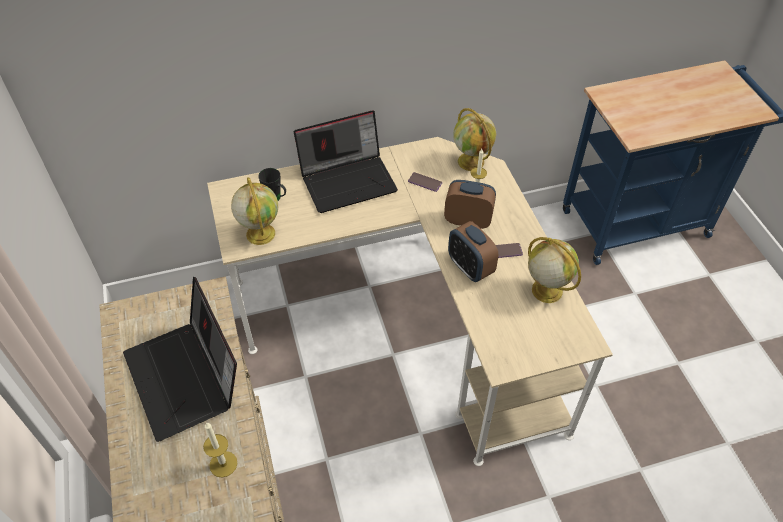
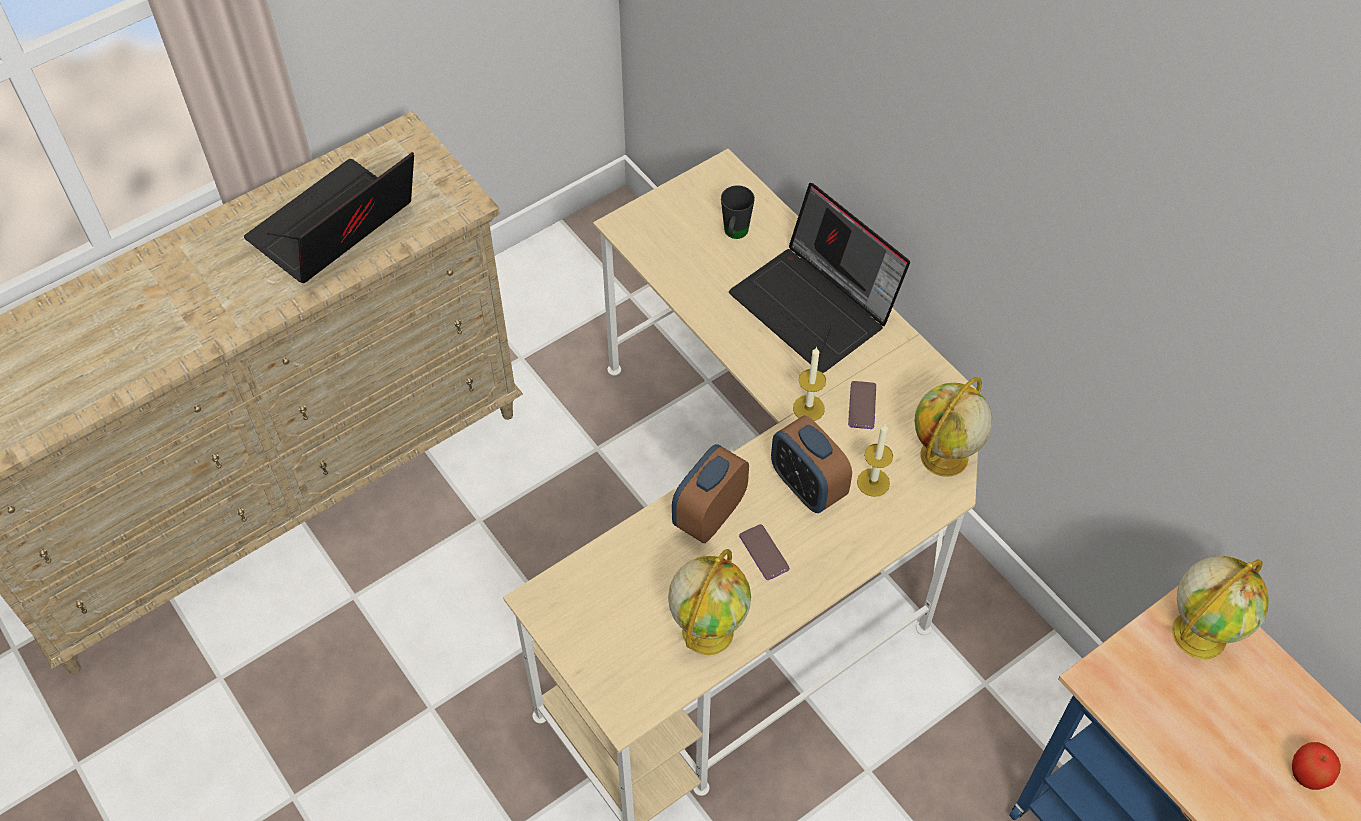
camera: 70 degrees right, 5 degrees up
(223, 464) = (235, 307): candle -> candle (808, 408)
(260, 233) = (661, 241): globe -> globe (1200, 633)
(468, 220) = (807, 486): alarm clock -> alarm clock turned 150 degrees clockwise
(695, 93) = (1307, 774): none -> apple

